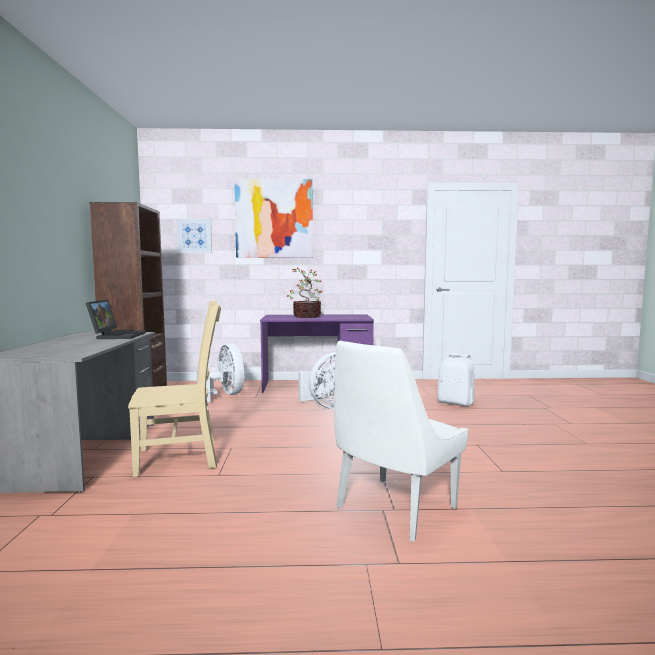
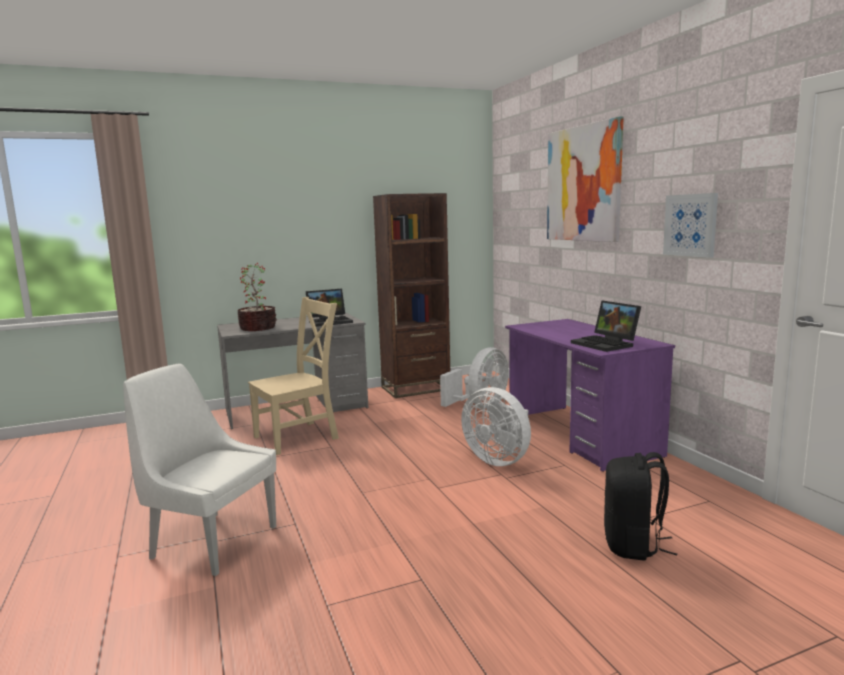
camera: 70 degrees right, 5 degrees up
(182, 458) = (299, 437): beige chair -> beige chair turned 90 degrees counterclockwise
(194, 235) = (522, 210): picture -> picture (690, 225)
(306, 316) = (571, 331): potted plant -> potted plant (257, 328)
(350, 317) = (606, 344): none -> laptop
(456, 403) = (633, 545): white backpack -> black backpack

